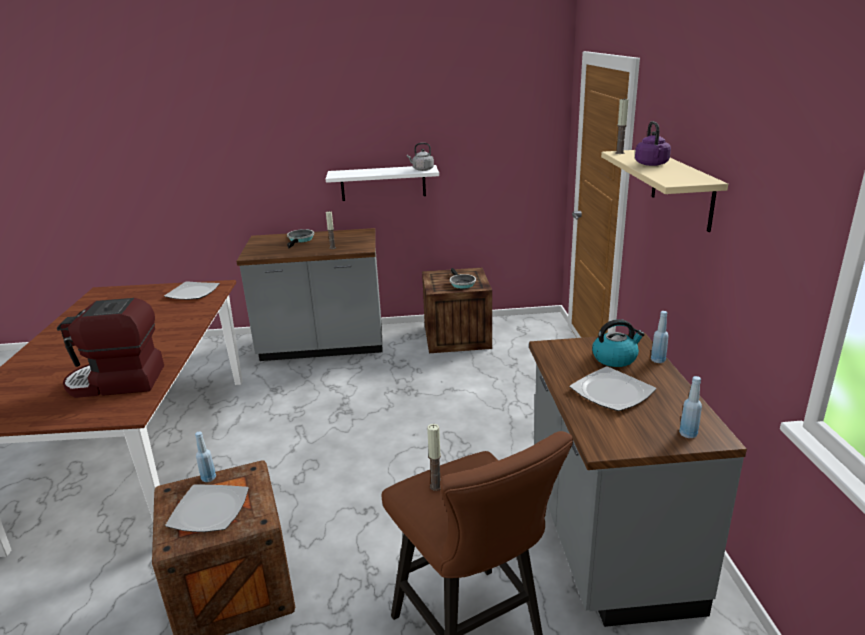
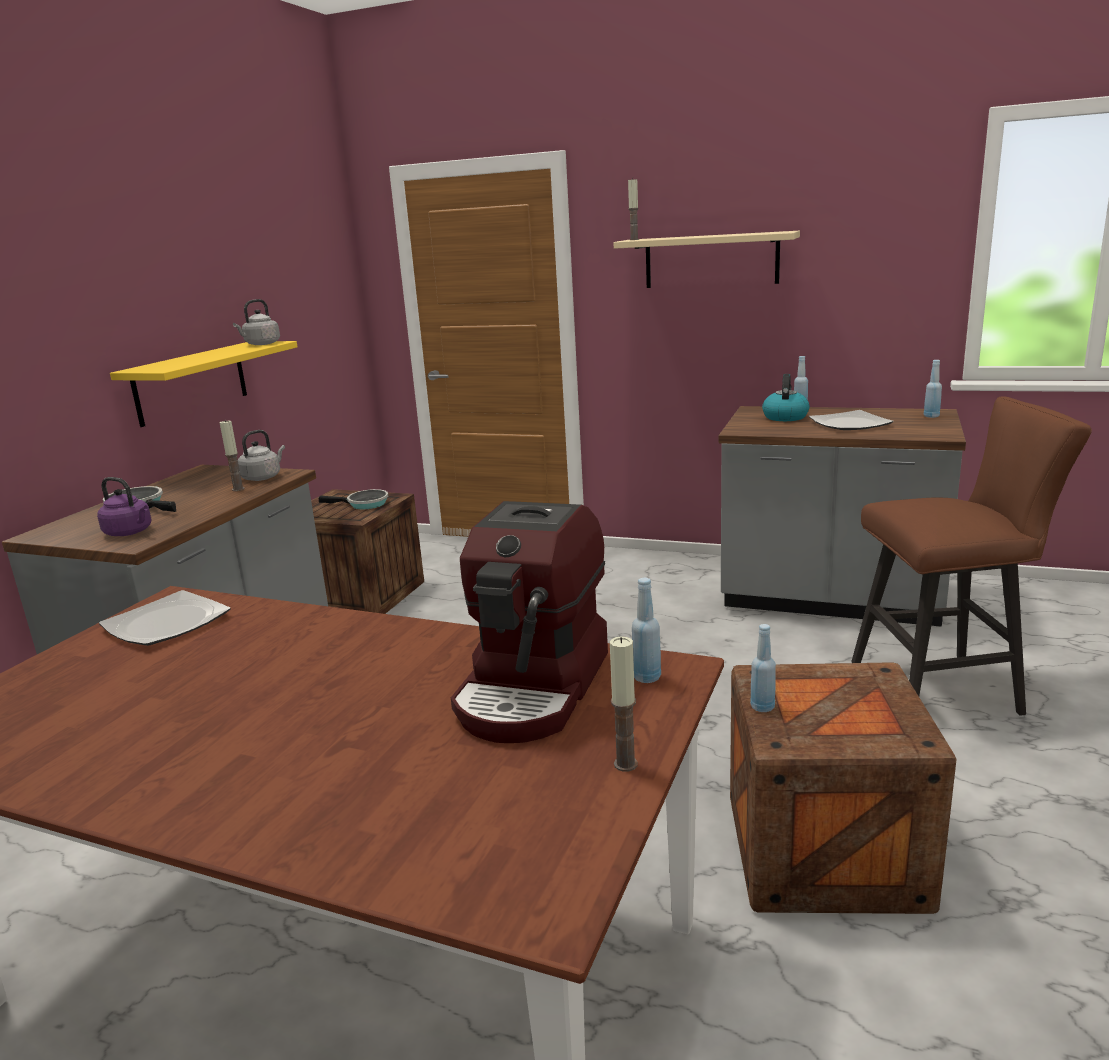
camera: 65 degrees left, 5 degrees down
(122, 406) = (646, 677): none -> blue bottle
(209, 510) = (845, 708): plate -> none
(355, 246) = (263, 477): none -> grey kettle
(383, 183) = (191, 383): white shelf -> yellow shelf
(436, 486) = (944, 516): candle -> candle (625, 764)
(652, 164) = (702, 236): purple kettle -> purple kettle (130, 532)

